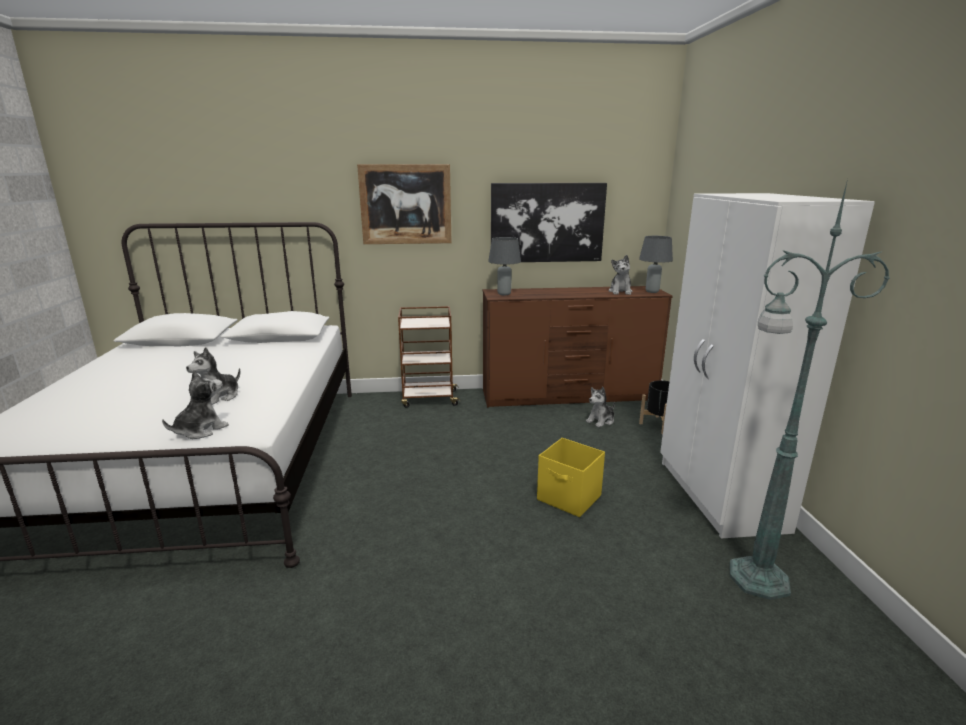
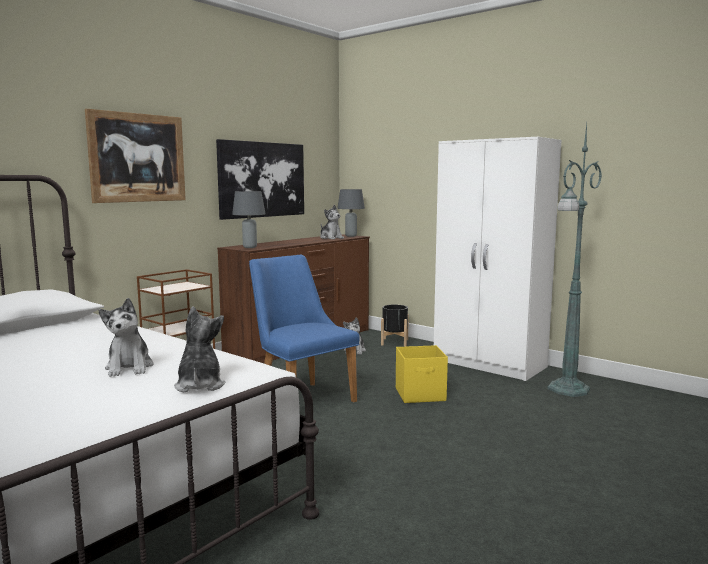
camera: 45 degrees left, 10 degrees down
(469, 453) = (300, 397): none -> blue chair

